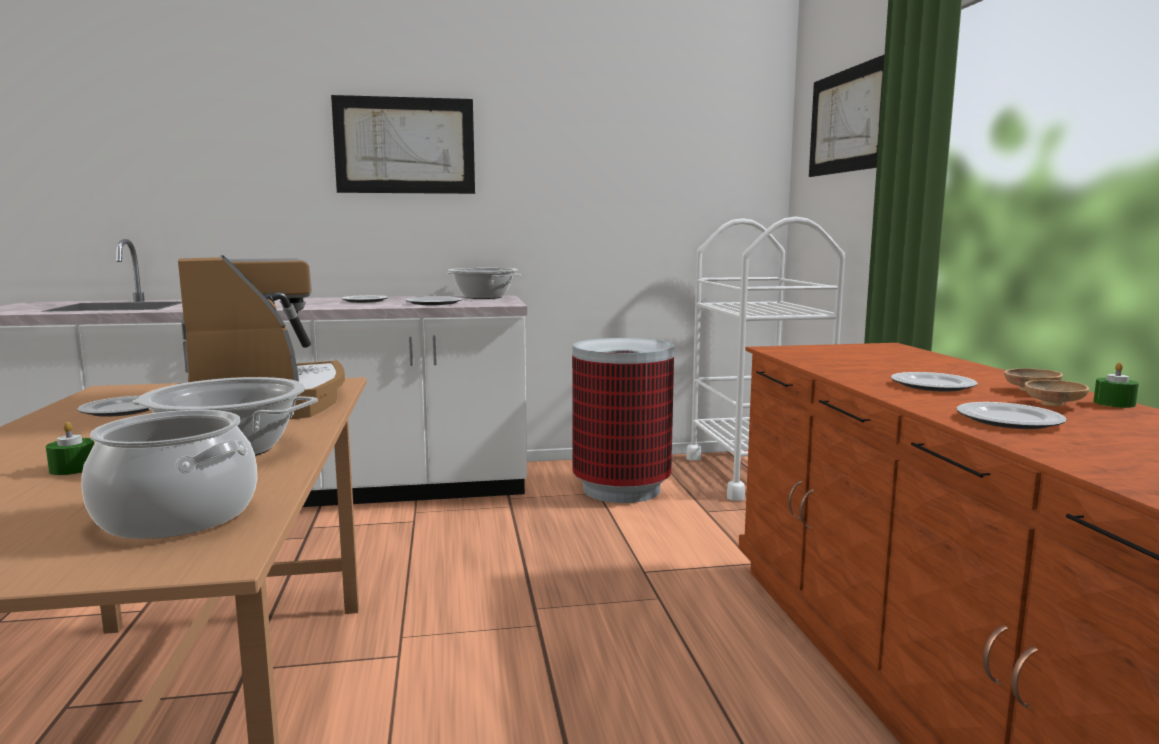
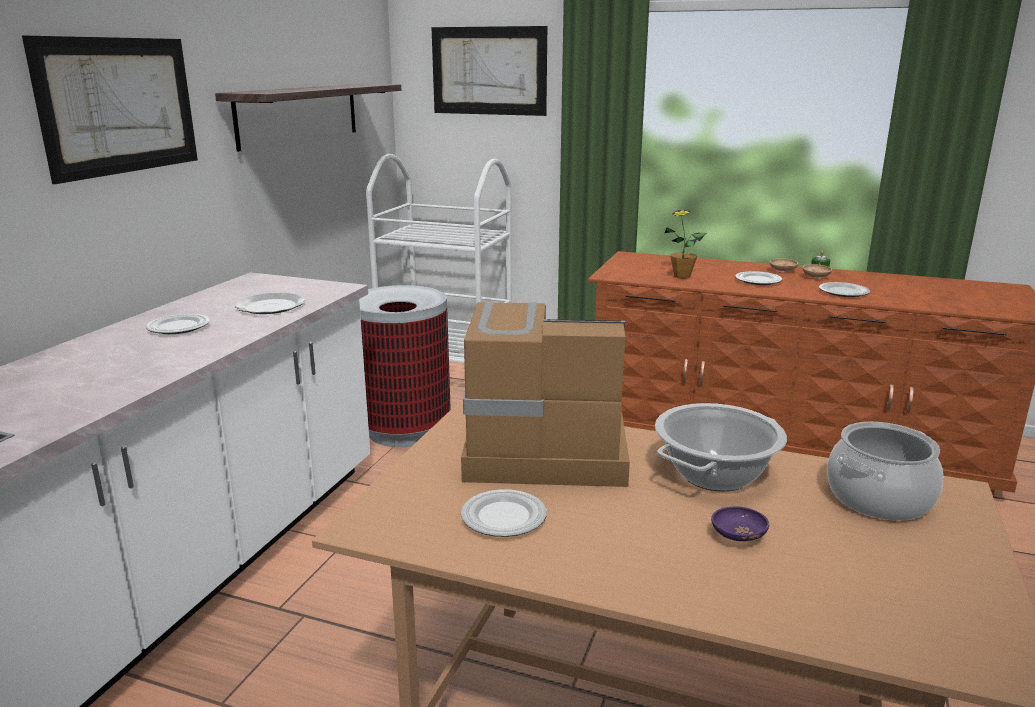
camera: 60 degrees left, 10 degrees up
(73, 468) = (738, 537): green candle -> purple bowl
(483, 297) = (253, 284): cooking pot -> none
(618, 169) = (299, 114): none -> shelf
(850, 364) = (681, 276): none -> potted plant

